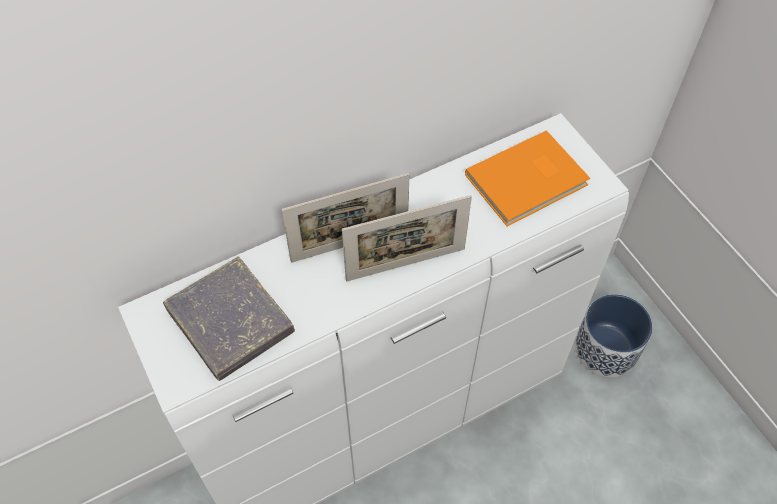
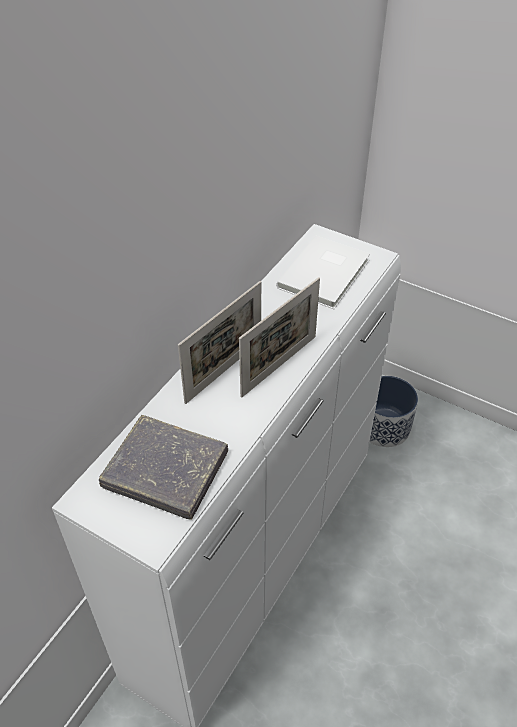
camera: 30 degrees left, 10 degrees down
(529, 181) = (326, 274): orange book -> white book

